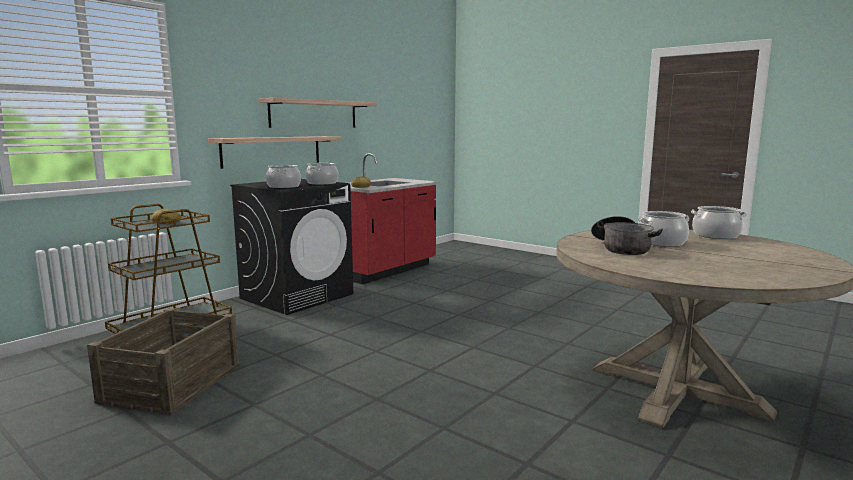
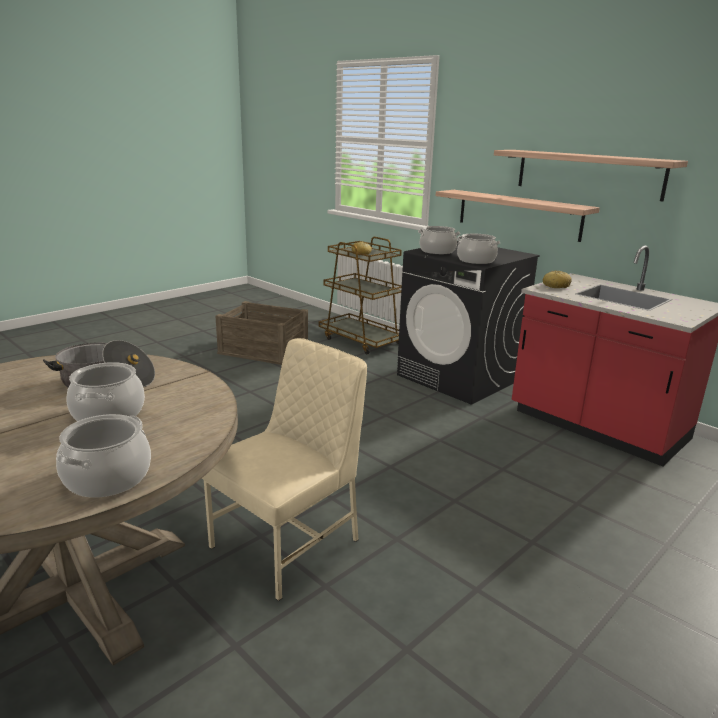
camera: 95 degrees right, 10 degrees up
(568, 335) = (289, 543): none -> beige chair

